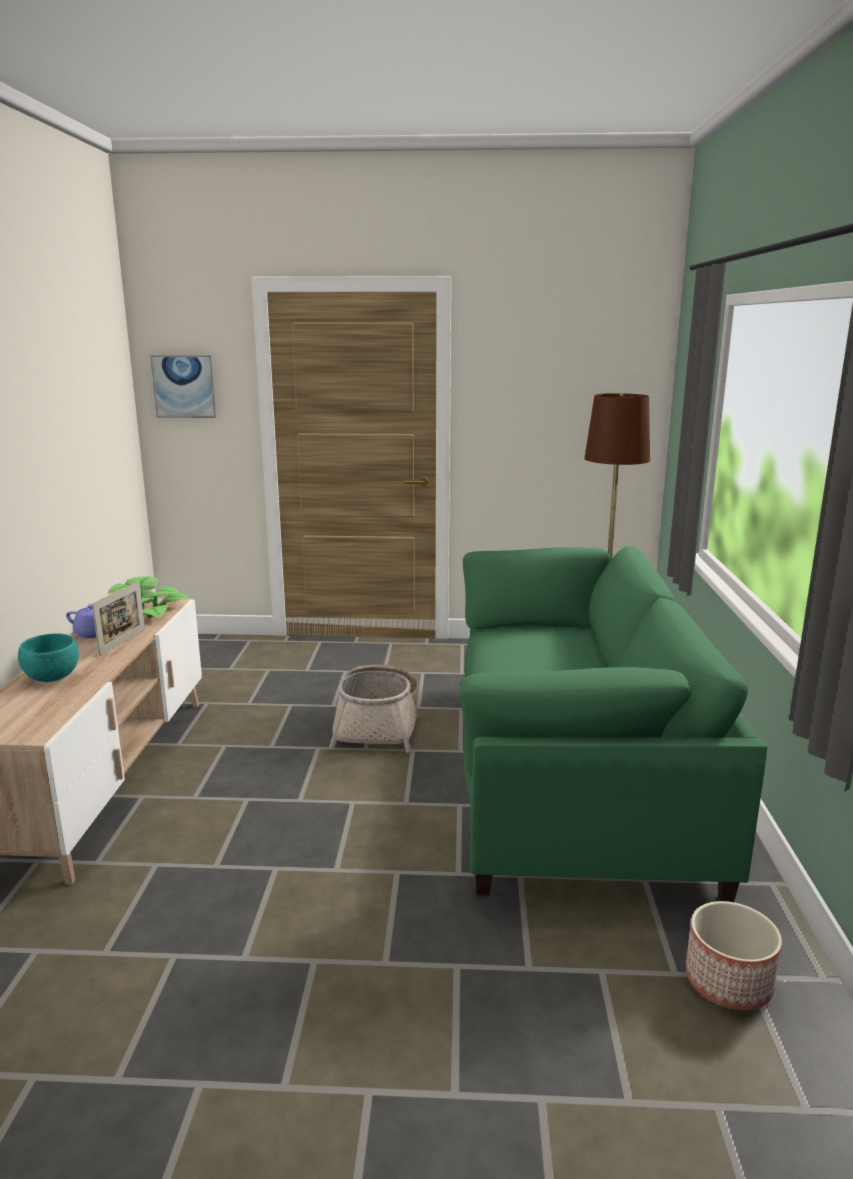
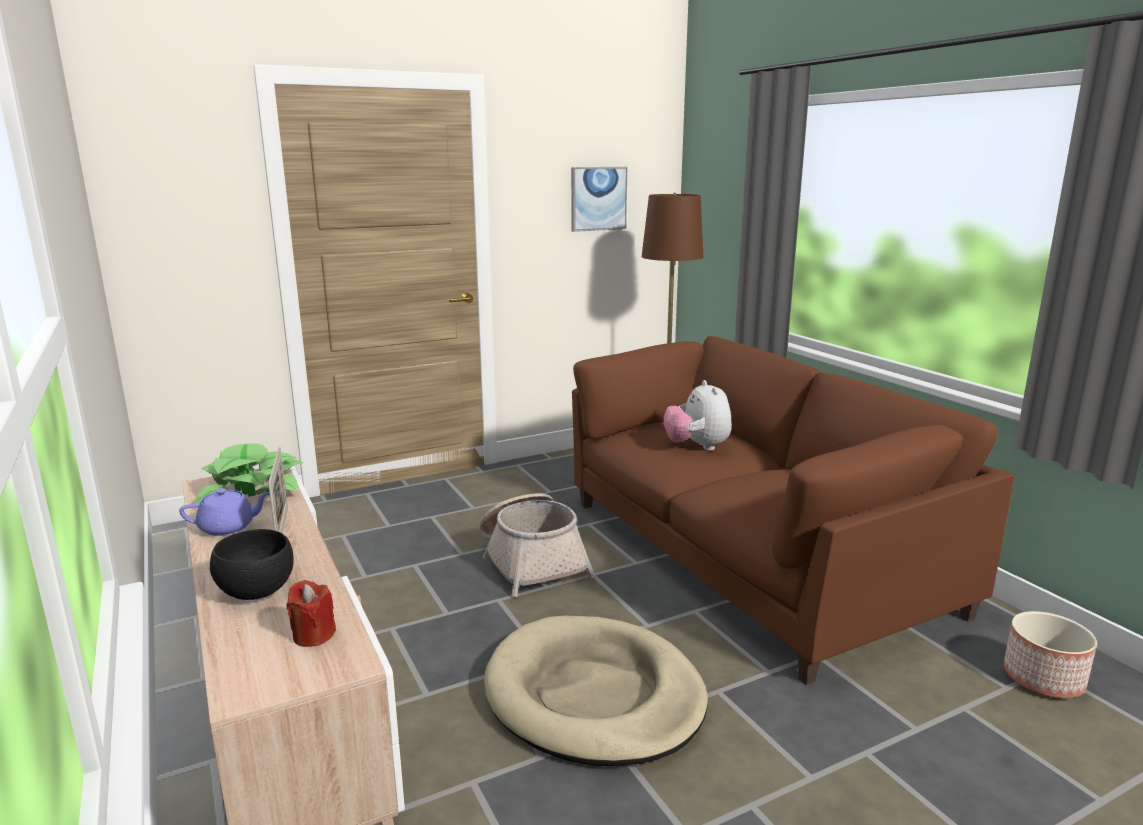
camera: 30 degrees left, 0 degrees up
(41, 712) = (313, 635): none -> red candle
(51, 678) = (256, 592): turquoise bowl -> black bowl
(184, 386) = (168, 203): picture -> picture (598, 198)
(300, 840) = (594, 696): none -> beige dog bed
(543, 653) = (697, 447): none -> plush toy
(571, 773) = (748, 555): green sofa -> brown sofa

